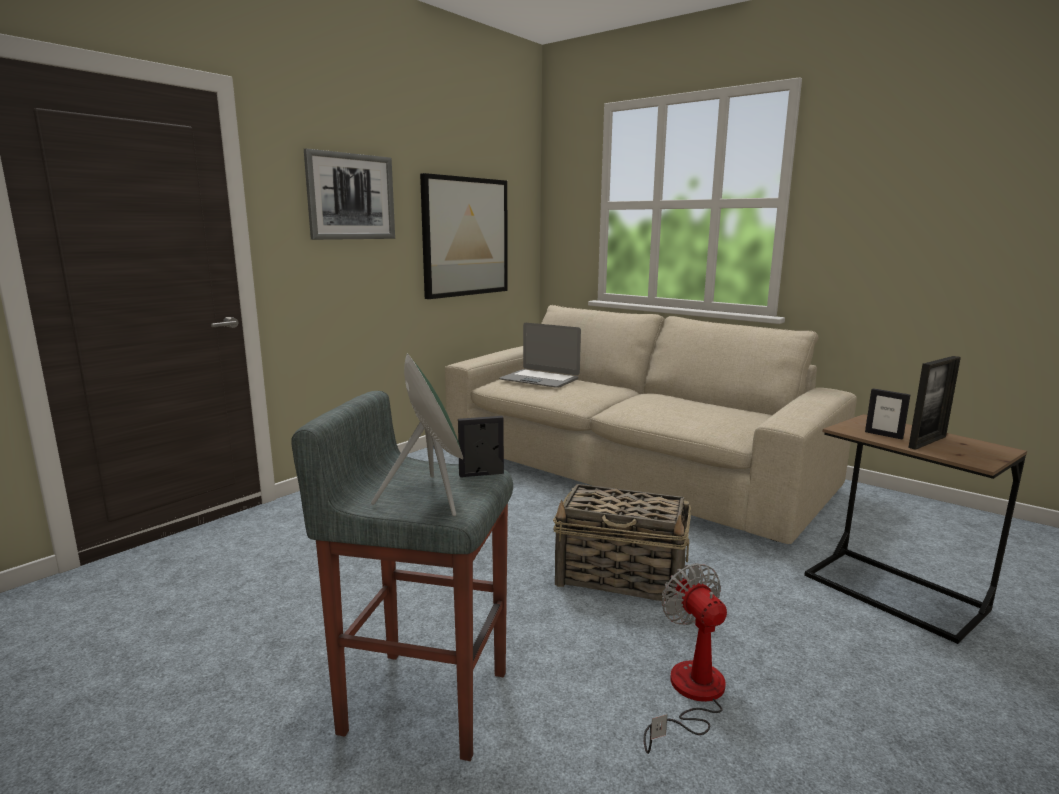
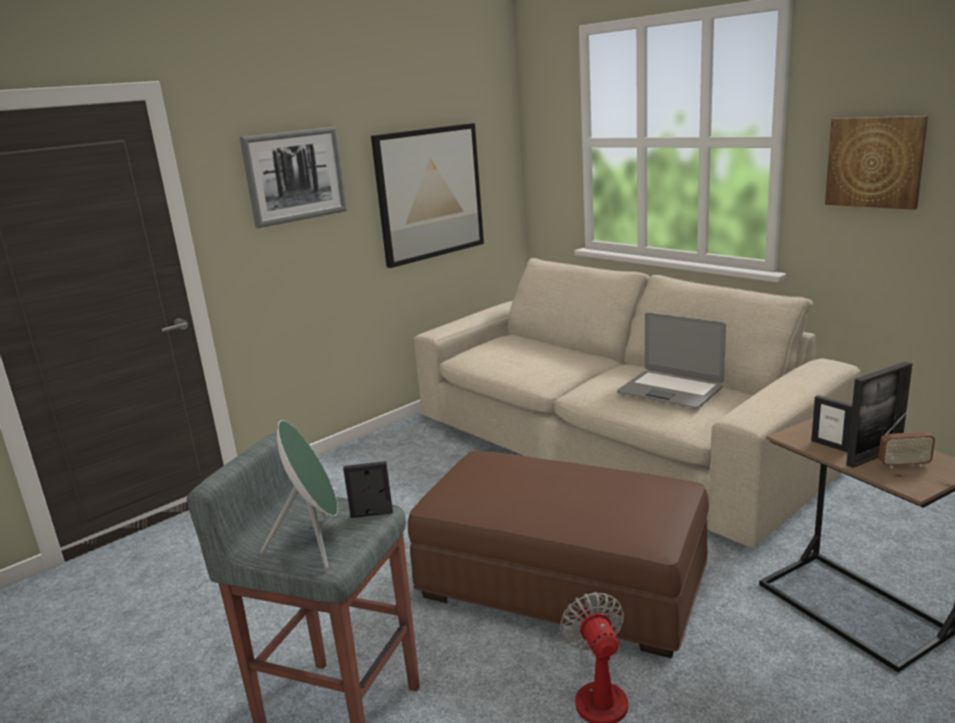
camera: 10 degrees right, 5 degrees up
(540, 379) = (512, 350): laptop -> laptop (670, 390)
(622, 577) = (562, 584): basket -> brown ottoman
(870, 218) = (875, 162): none -> picture
(957, 448) = (903, 465): none -> radio

